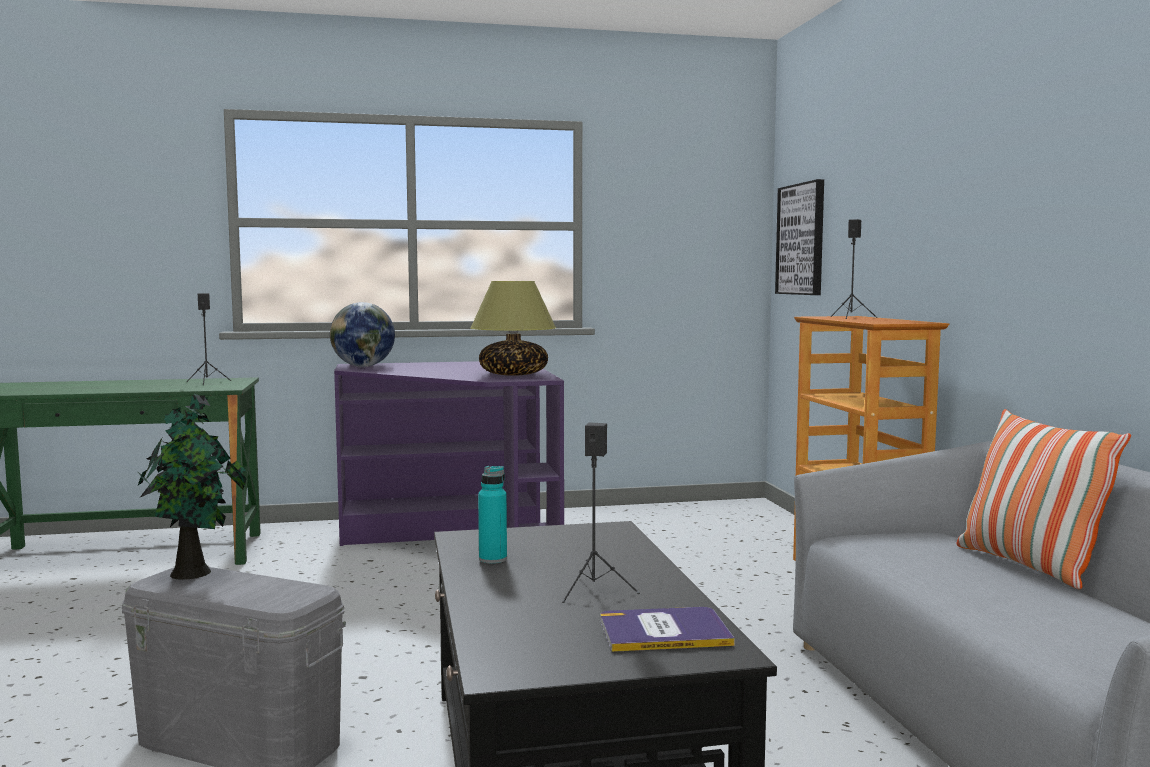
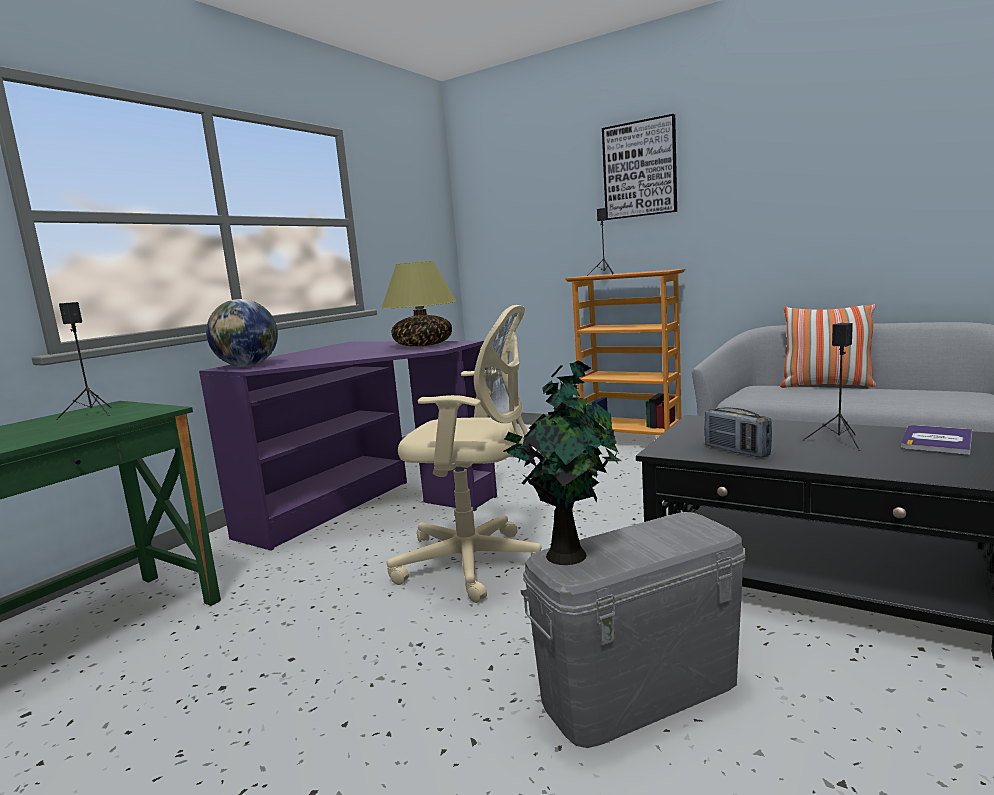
camera: 45 degrees left, 5 degrees up
(402, 615) = (476, 563): none -> beige office chair
(493, 559) = (736, 451): turquoise bottle -> radio
(801, 239) = (499, 230): picture -> picture (640, 169)

